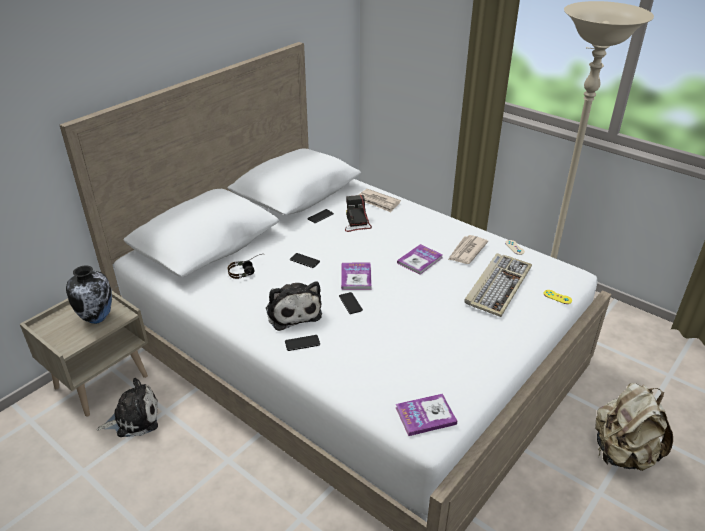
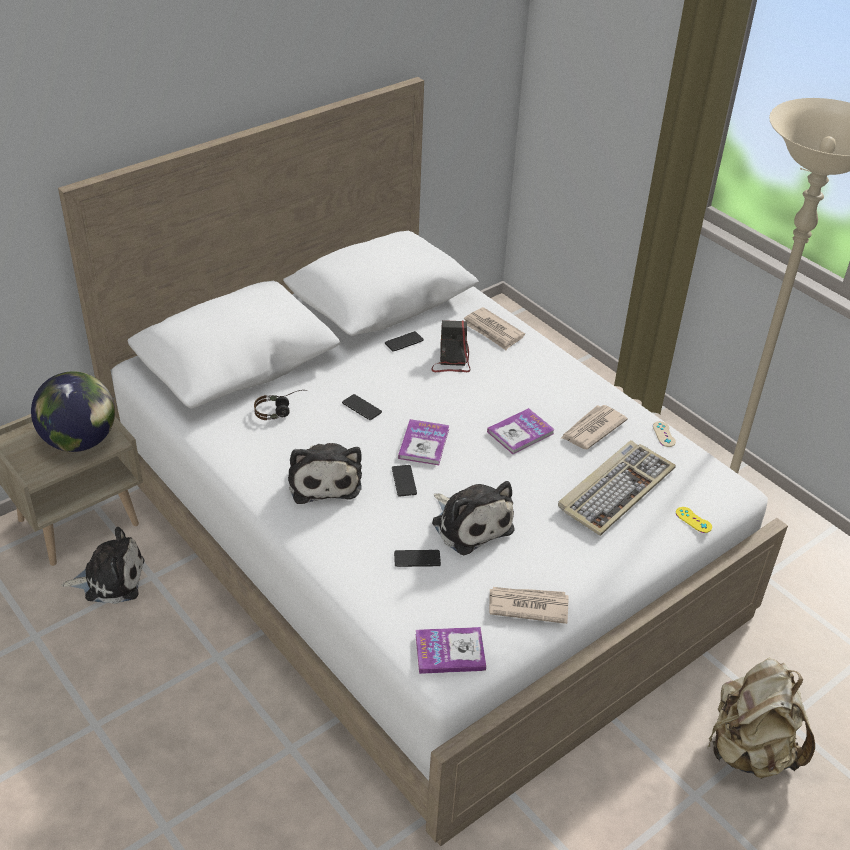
camera: 10 degrees right, 5 degrees up
(97, 318) = (80, 441): vase -> globe
(302, 343) = (324, 526): phone -> phone (417, 559)
(407, 324) = (470, 524): none -> plush toy
(469, 373) = (527, 606): none -> newspaper

